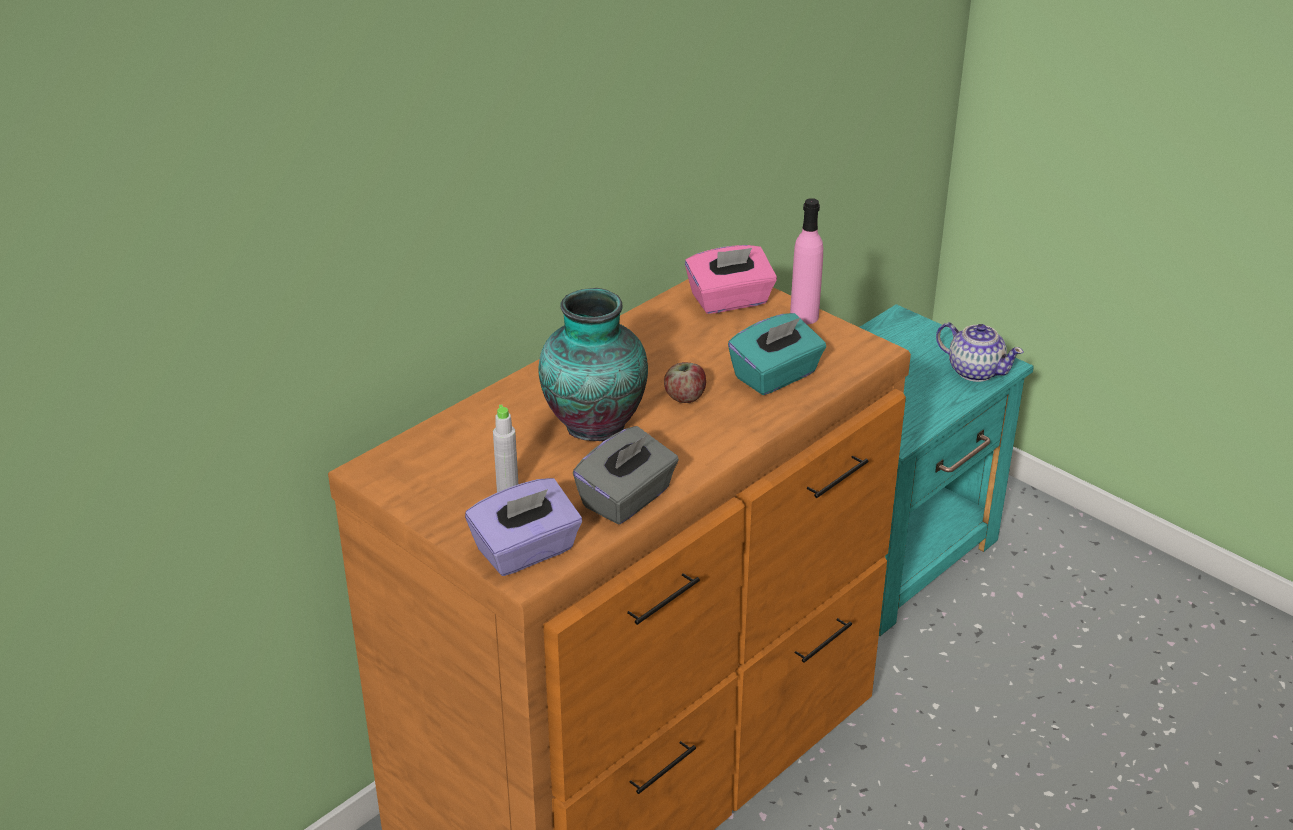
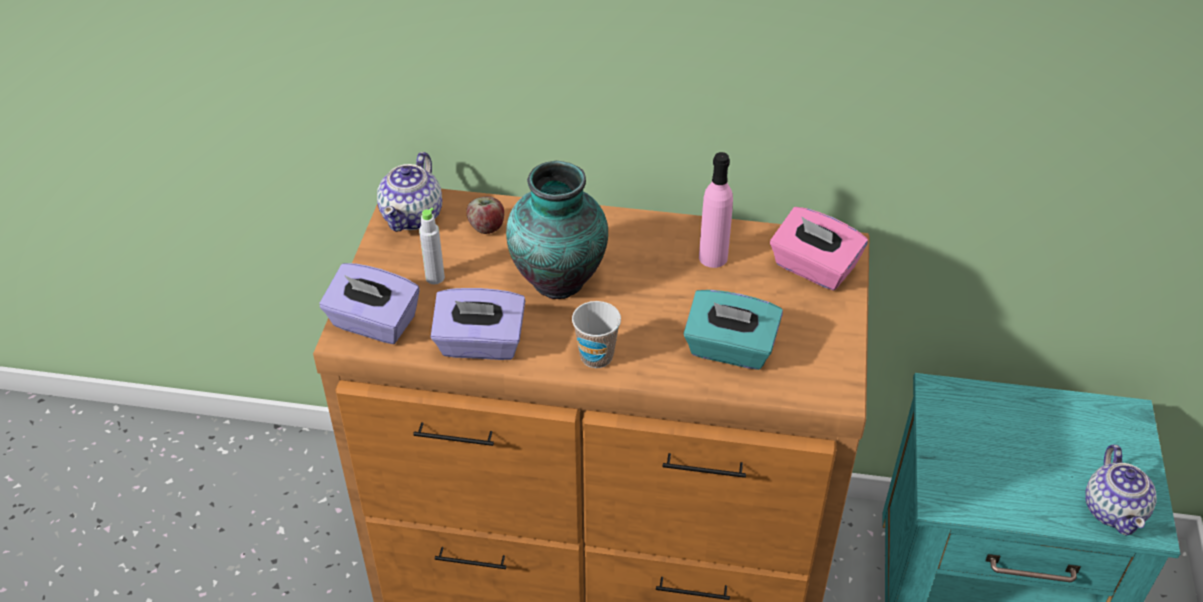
camera: 55 degrees right, 10 degrees up
(403, 472) = (413, 216): none -> teapot
(627, 499) = (480, 344): grey tissue box -> purple tissue box
(684, 397) = (644, 310): apple -> apple (487, 227)
(712, 443) = (596, 356): none -> cup
(804, 316) = (841, 324): pink bottle -> pink bottle (713, 257)

